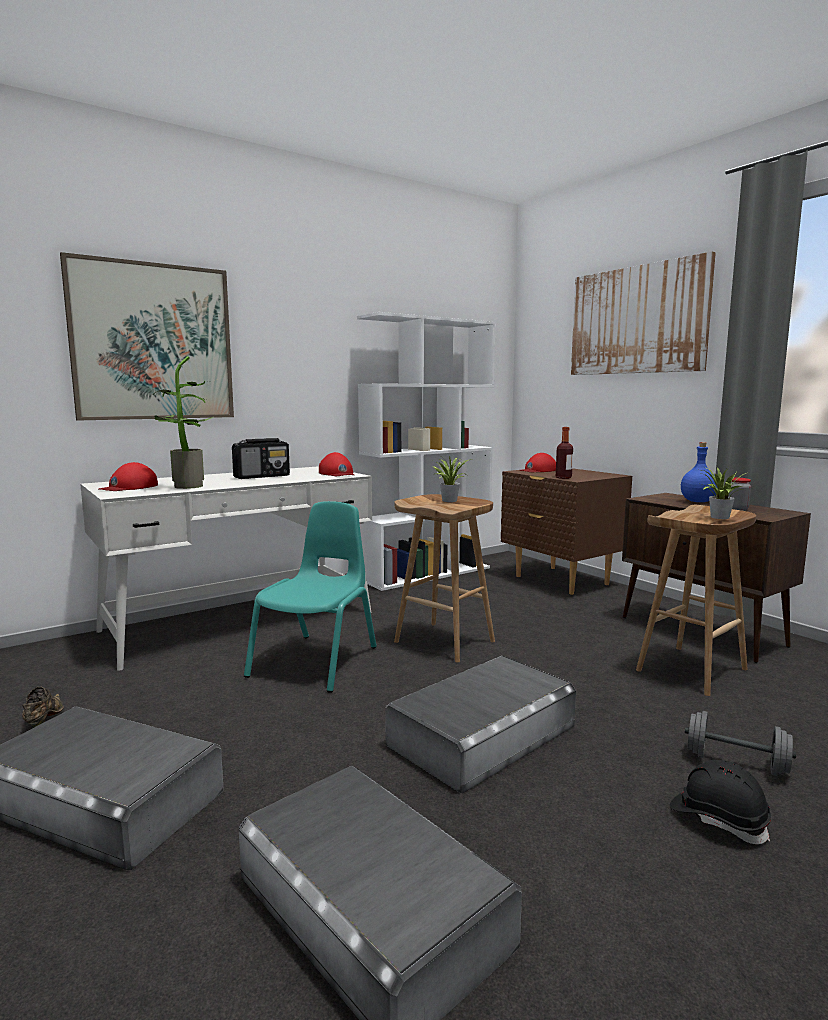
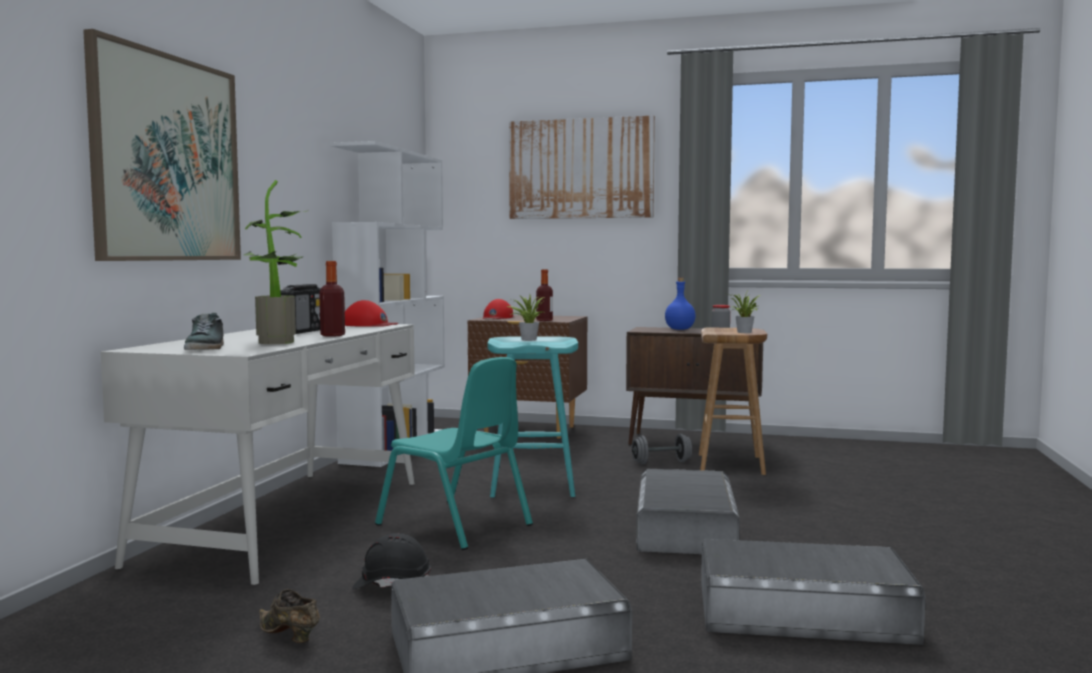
camera: 40 degrees left, 5 degrees down
(129, 487) = (206, 348): red cap -> shoe
(255, 483) = (332, 335): none -> bottle
(316, 661) = (455, 525): turquoise chair -> turquoise chair turned 150 degrees clockwise
(446, 641) = (533, 487): brown stool -> turquoise stool
(718, 819) = (871, 523): black hard hat -> black hard hat (392, 586)
(736, 763) = (836, 500): grey dumbbell -> grey dumbbell (661, 462)

